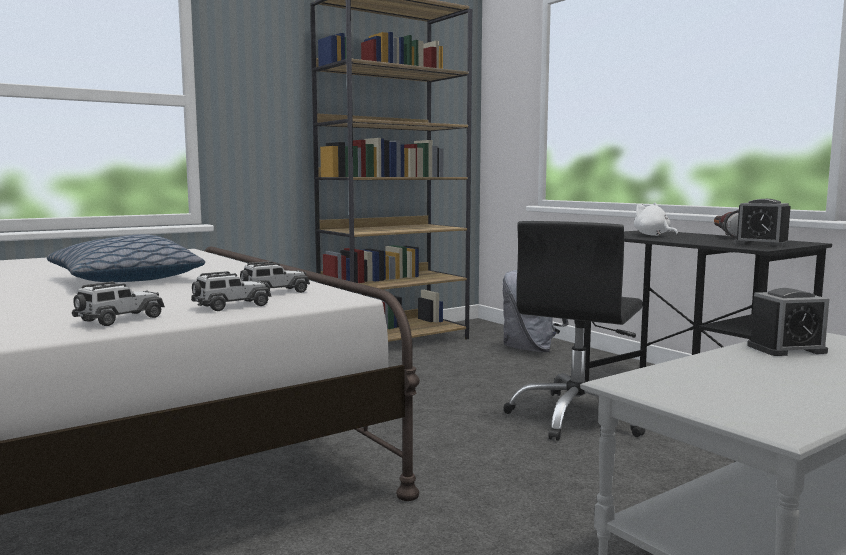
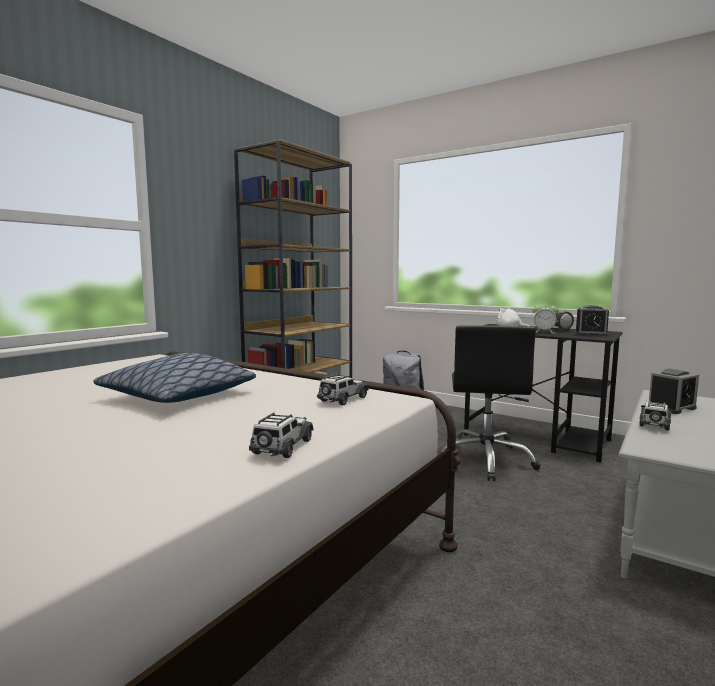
camera: 20 degrees left, 0 degrees up
(232, 306) = (343, 419): toy car -> toy car (654, 424)
(693, 239) = (544, 332): none -> alarm clock

